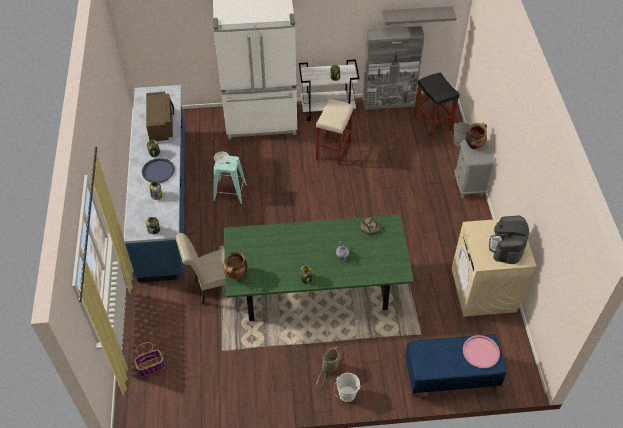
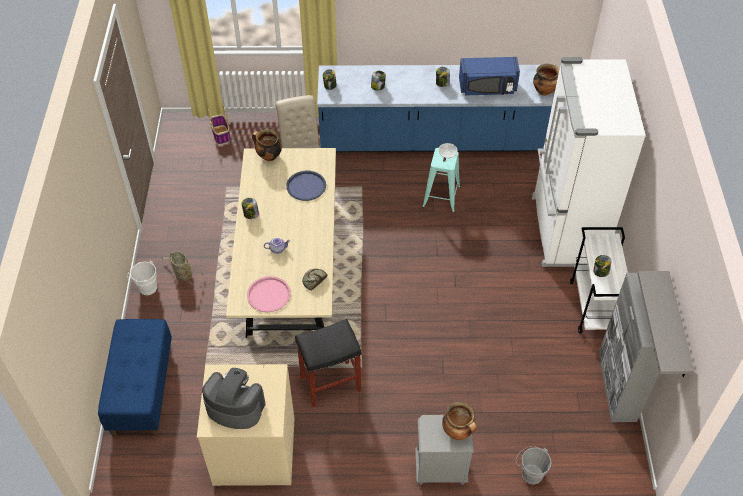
camera: 95 degrees right, 0 degrees up
(158, 171) = (414, 87): blue tray -> blue tray (306, 186)
(161, 125) = (487, 88): brown microwave -> blue microwave
(167, 92) = (545, 91): none -> cooking pot
(316, 288) = (289, 270): green dining table -> beige dining table
(333, 151) = (512, 307): beige stool -> none
(432, 123) = (573, 440): black stool -> black stool (331, 383)
(481, 352) = (130, 390): pink tray -> pink tray (268, 295)

